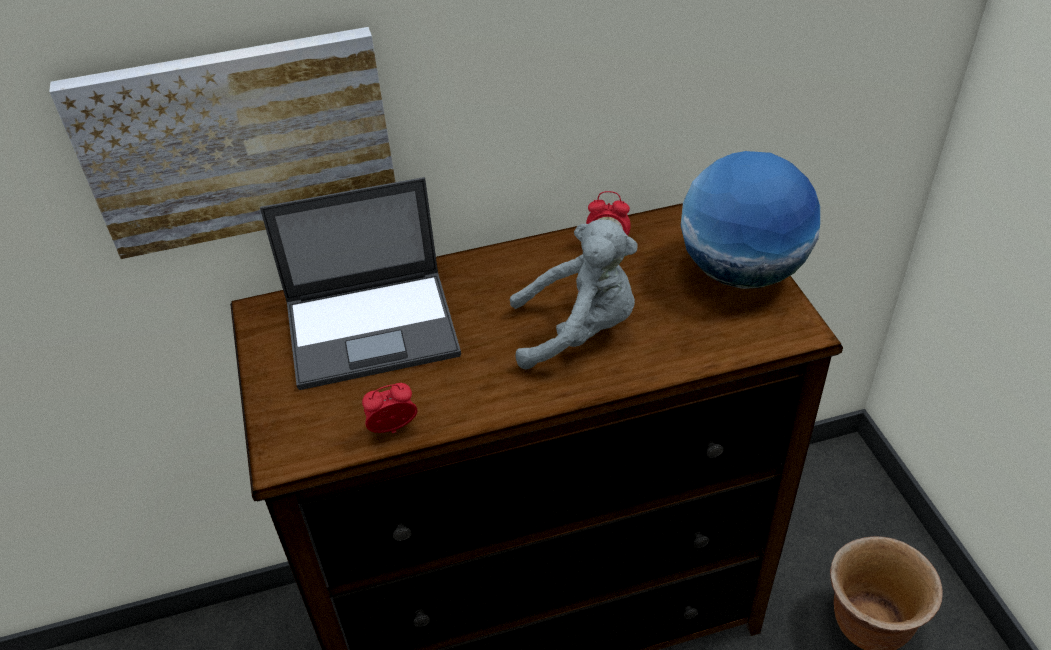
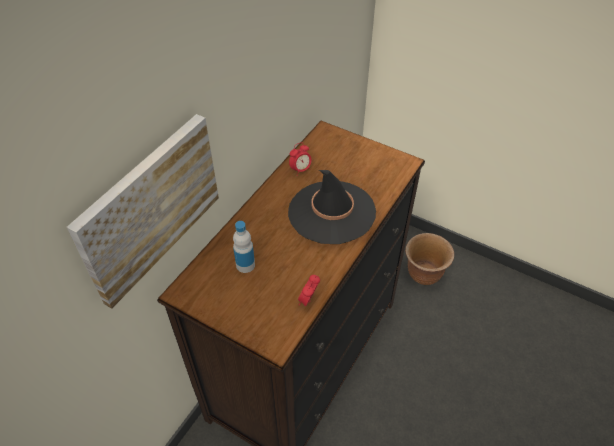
camera: 45 degrees left, 5 degrees up
(374, 328) = (245, 265): laptop -> bottle
(579, 331) = (331, 212): grey plush toy -> black hat
(741, 271) = (362, 151): globe -> none

